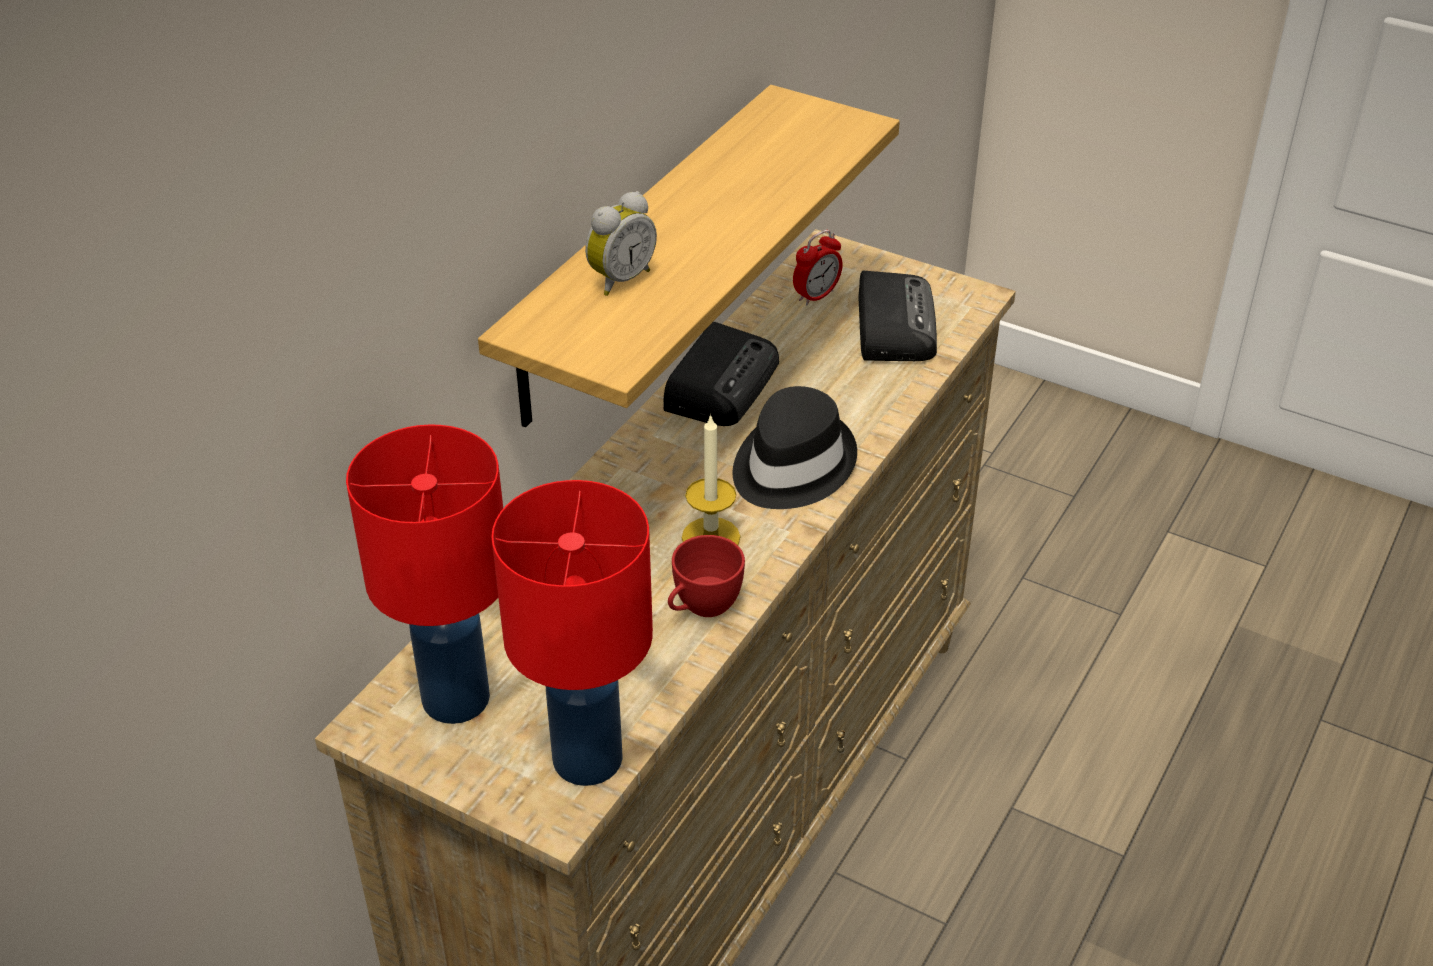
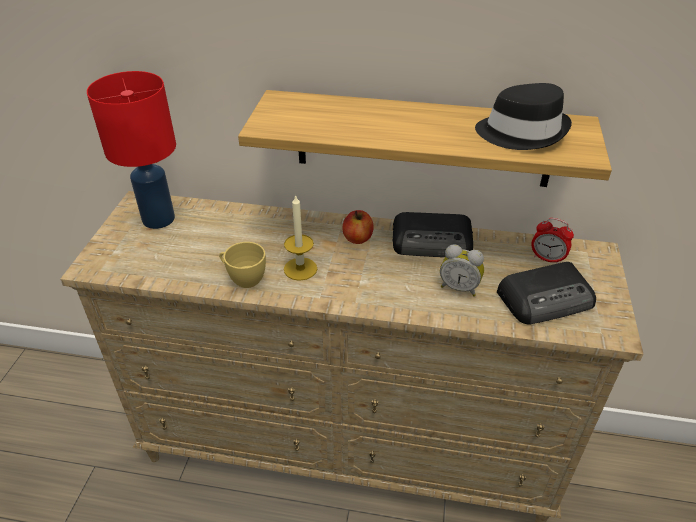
camera: 70 degrees right, 0 degrees up
(585, 760) = (125, 267): red table lamp -> none
(619, 279) = (340, 112): alarm clock -> alarm clock (459, 287)
(668, 457) = (358, 238): none -> apple
(701, 608) = (243, 279): red cup -> yellow cup
(790, 466) = (377, 285): black hat -> black hat (522, 132)

